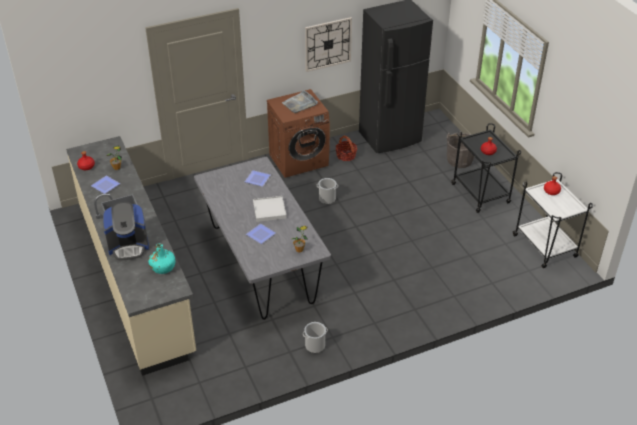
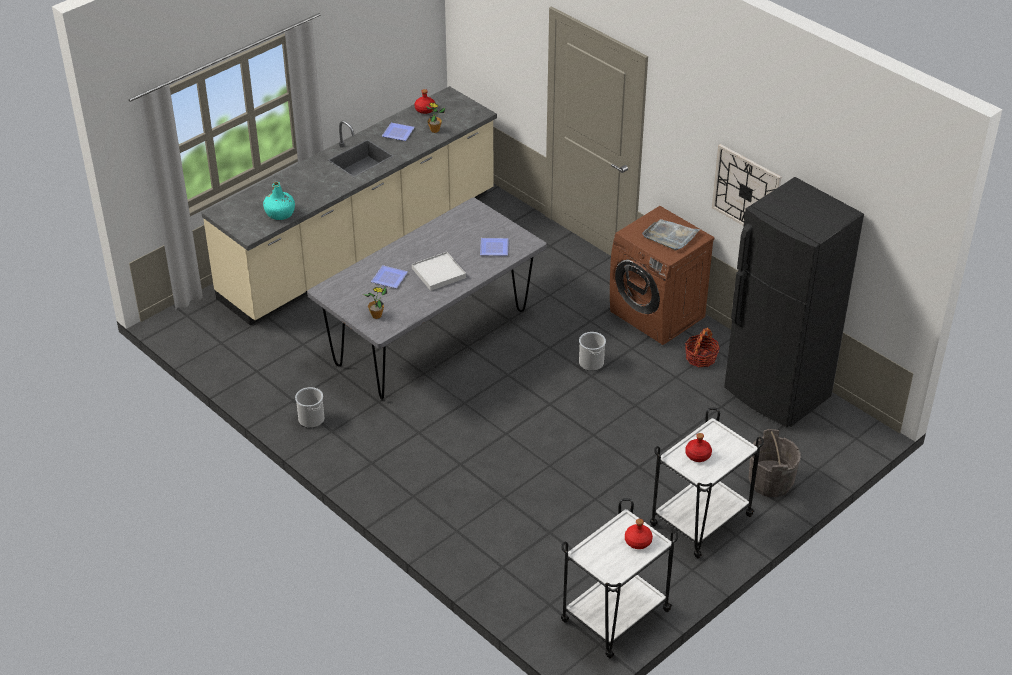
camera: 70 degrees right, 0 degrees up
(128, 246) = (303, 180): coffee machine -> none
(480, 194) = (700, 521): black cart -> white cart

